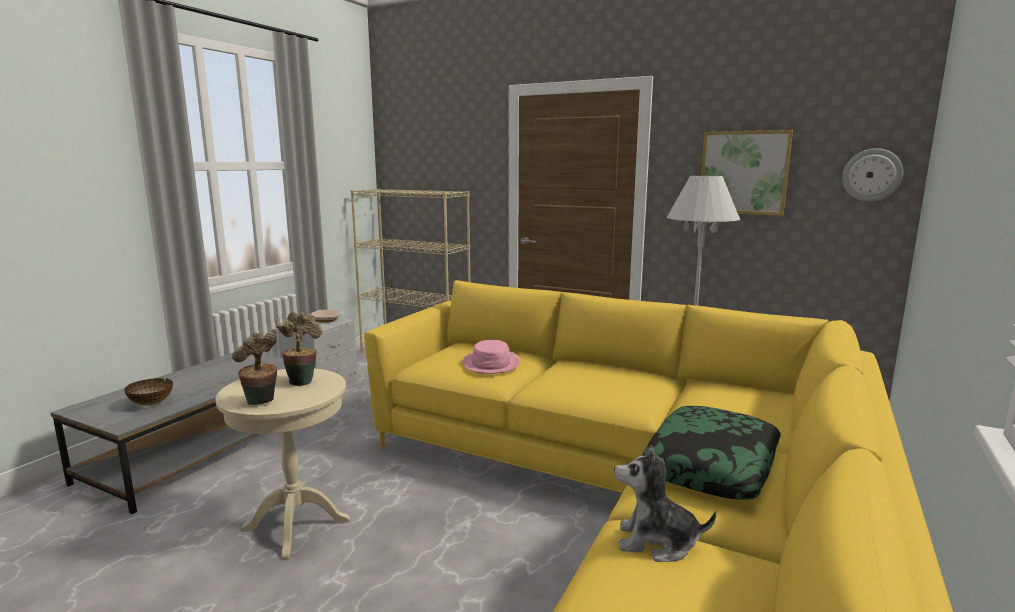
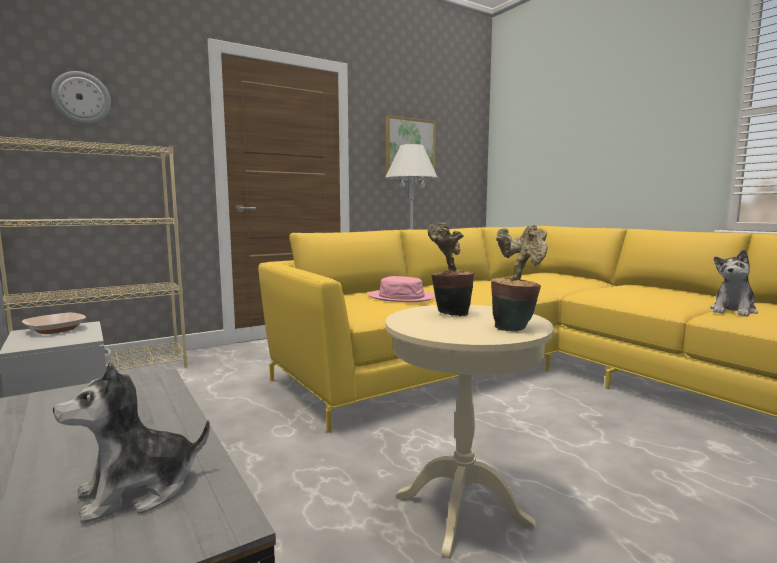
camera: 60 degrees left, 5 degrees down
(151, 404) = (138, 491): bowl -> plush toy
(711, 465) = (635, 292): pillow -> none
(871, 175) = (469, 154): wall clock -> wall clock (82, 98)

